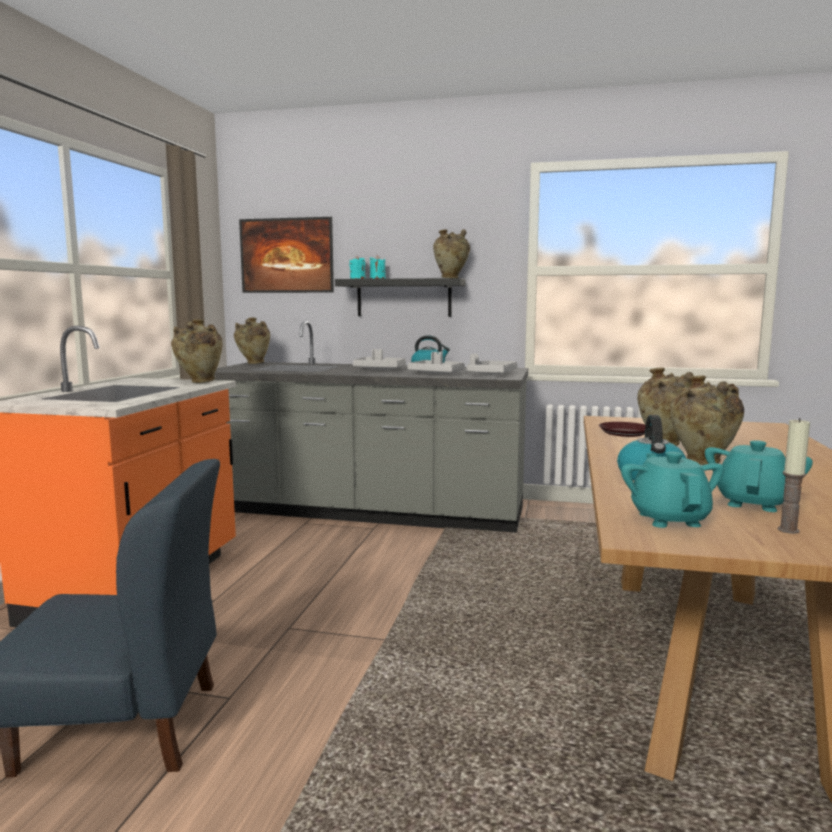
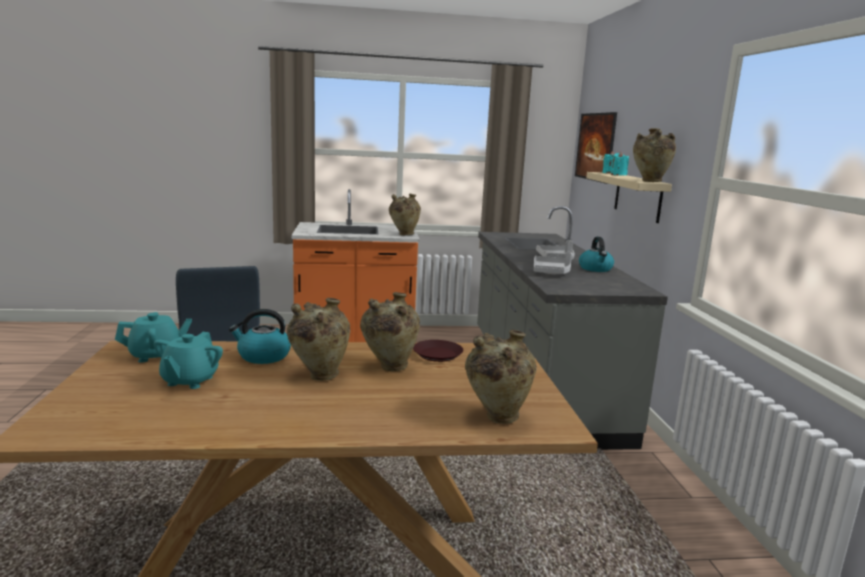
camera: 70 degrees right, 5 degrees up
(253, 363) = (545, 235): beige vase -> beige vase (496, 417)
(404, 298) = (637, 196): black shelf -> beige shelf
(492, 374) = (575, 286): grey tray -> none
(752, 503) = (189, 381): turquoise teapot -> turquoise teapot turned 90 degrees clockwise
(788, 530) = (123, 384): candle -> none

